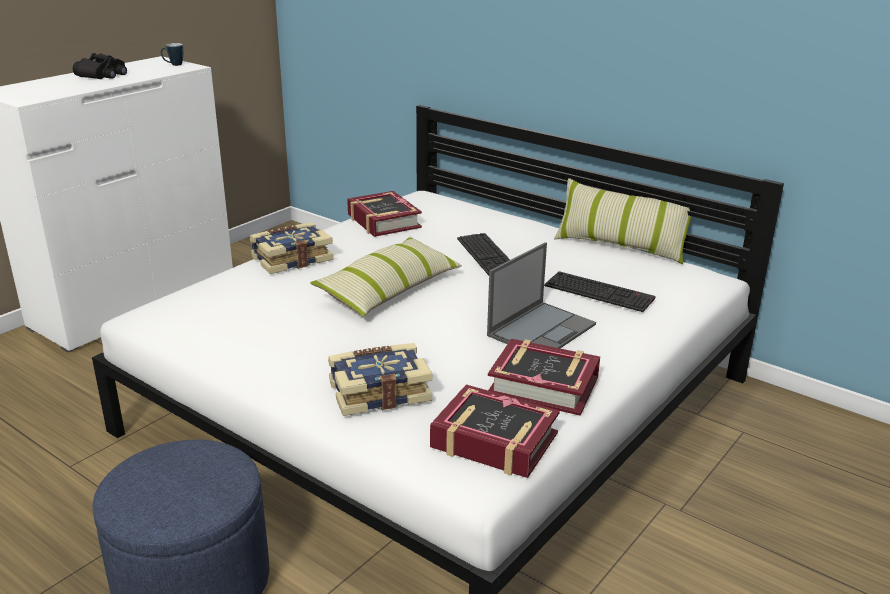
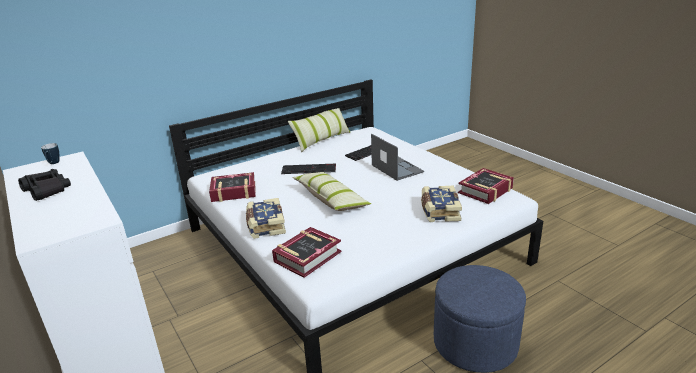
camera: 70 degrees left, 0 degrees up
(543, 385) = (445, 175): book -> book (307, 256)

